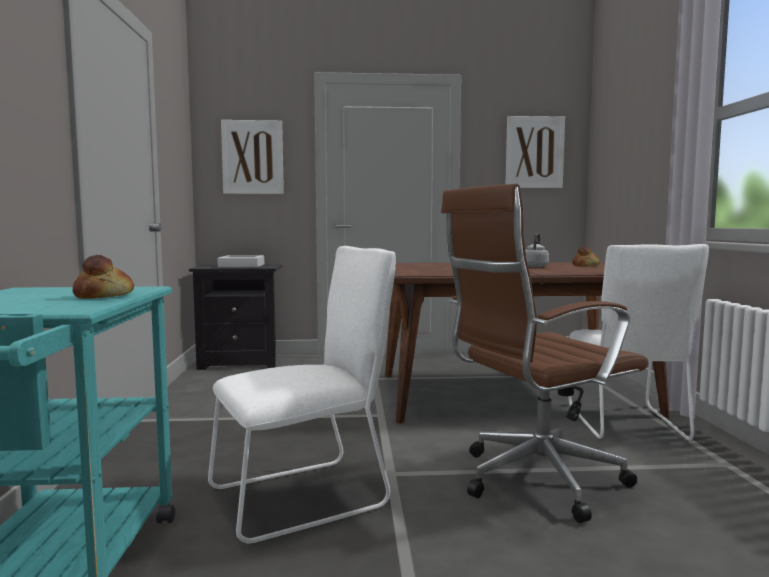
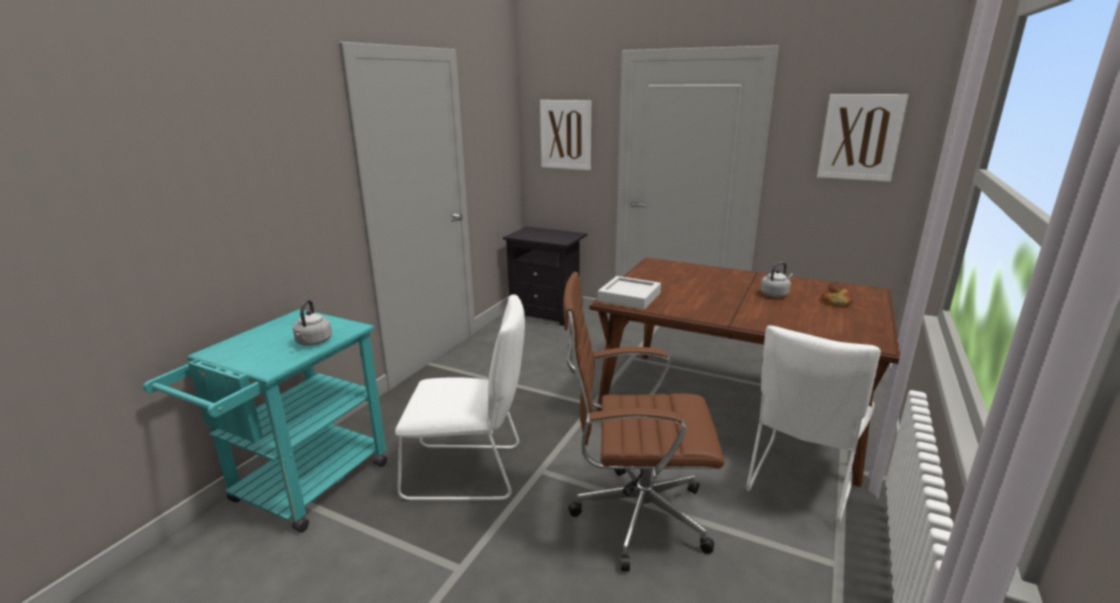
camera: 30 degrees right, 15 degrees up
(104, 296) = (313, 342): bread -> grey kettle
(241, 266) = (548, 235): grey tray -> grey tray (629, 297)

